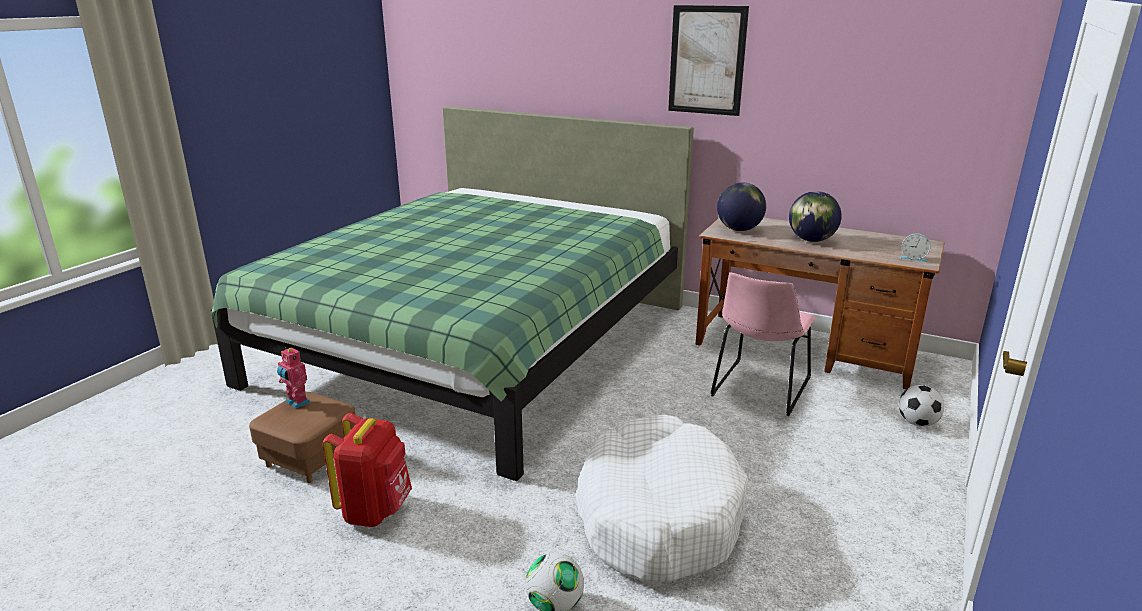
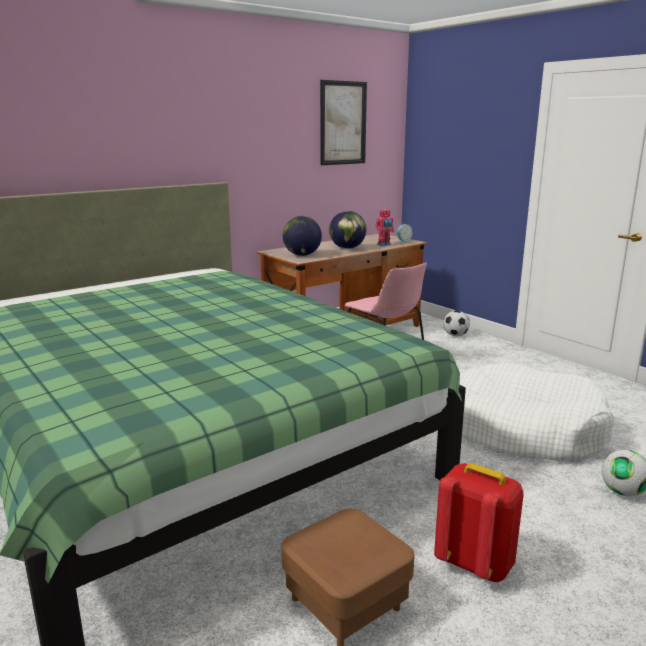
camera: 65 degrees left, 5 degrees down
(296, 403) = (317, 546): toy robot -> toy robot (384, 245)
(707, 60) = (223, 122): picture -> picture (343, 123)

